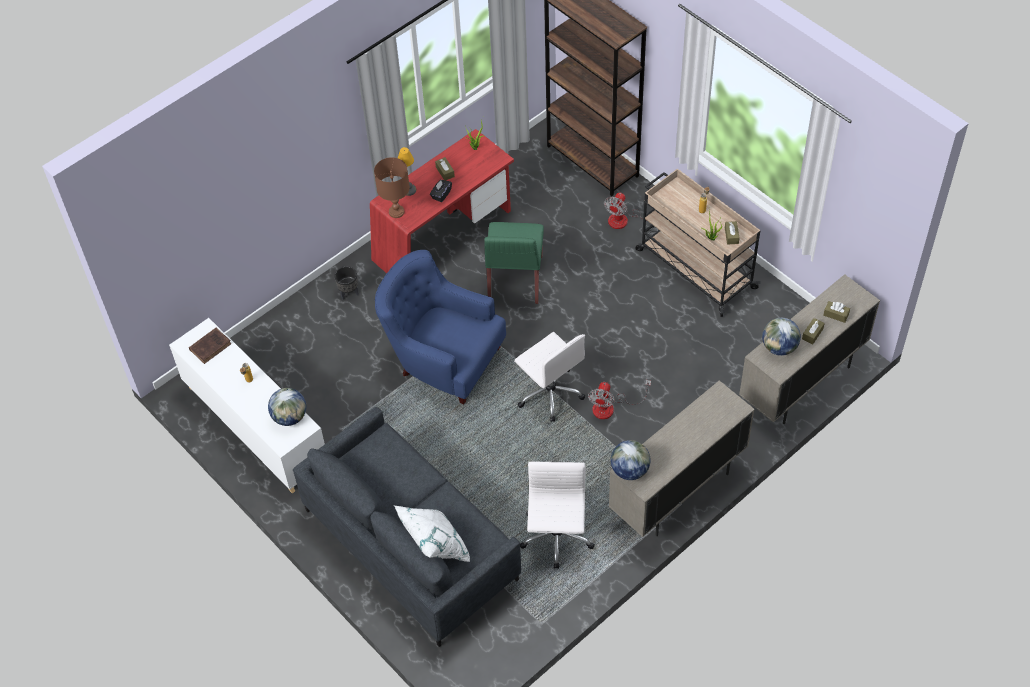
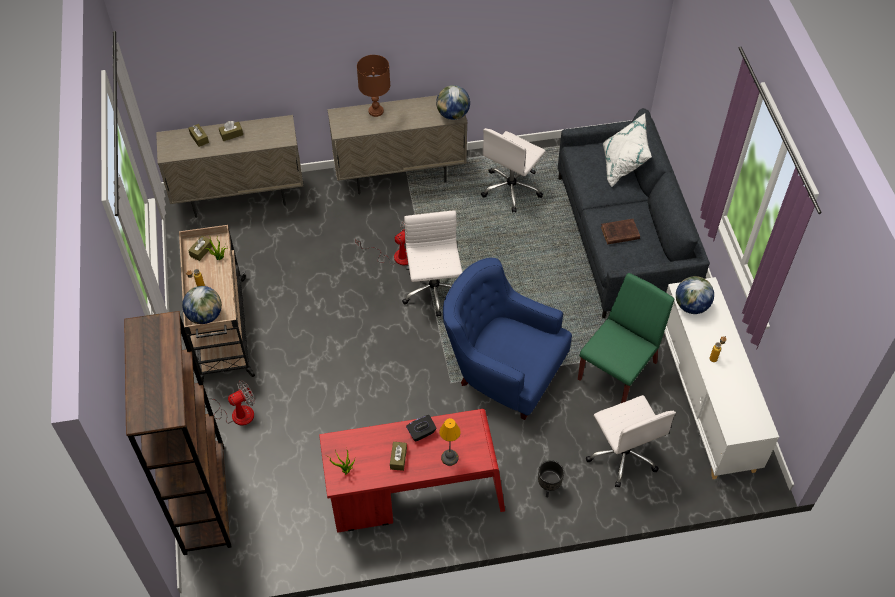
camera: 150 degrees left, 0 degrees up
(211, 346) = (736, 412): brown book -> brown book (618, 233)
(304, 345) = (622, 454): none -> white office chair
(396, 212) = (479, 438): brown table lamp -> brown table lamp (376, 111)
(443, 359) = (502, 370): blue armchair -> blue armchair turned 150 degrees clockwise
(515, 279) = (383, 410): green chair -> green chair (618, 370)
(779, 347) = (265, 137): globe -> globe (205, 316)

